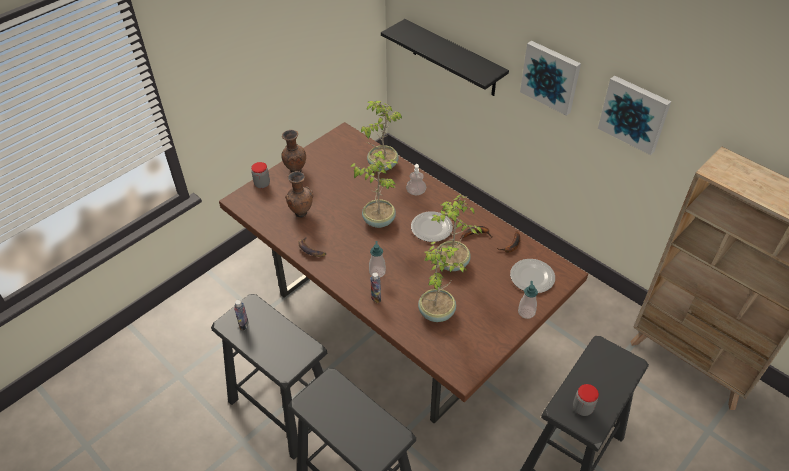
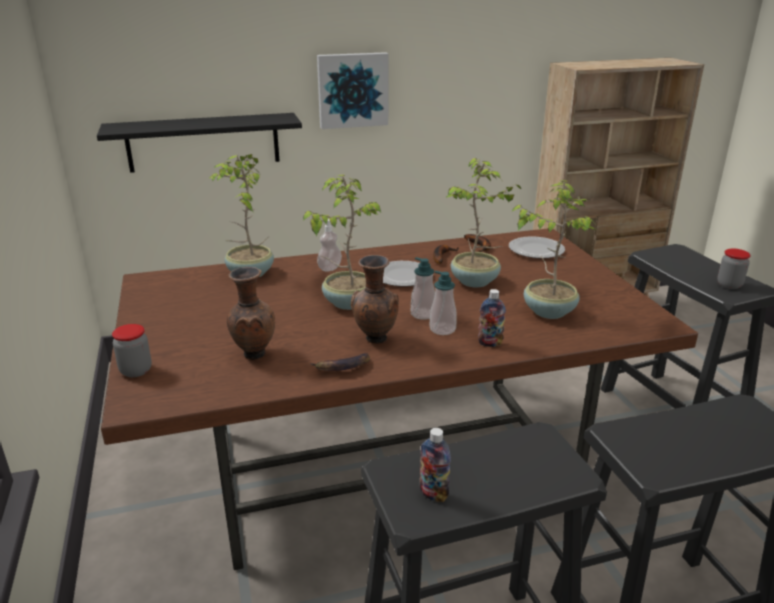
camera: 60 degrees left, 20 degrees down
(295, 170) = (155, 334): brown vase -> brown vase (374, 339)
(526, 312) = (585, 266): soap dispenser -> soap dispenser (423, 314)
(634, 113) = (457, 80): picture -> none

